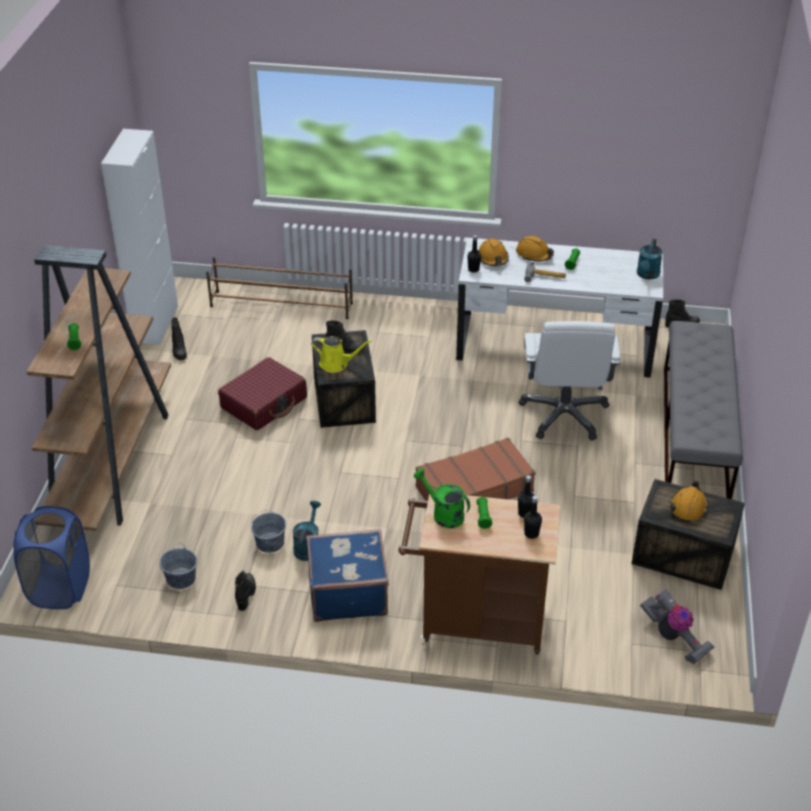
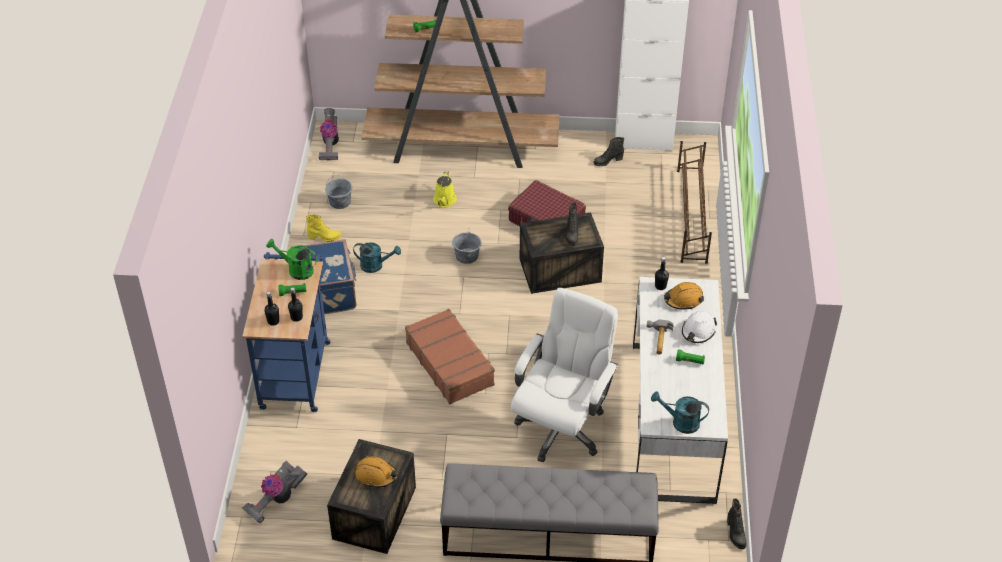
camera: 85 degrees right, 5 degrees up
(60, 588) = (330, 145): blue laundry basket -> vacuum cleaner
(246, 594) = (324, 238): black boot -> yellow boot
(270, 542) = (379, 244): grey bucket -> grey bucket (467, 256)
(336, 364) = (549, 231): yellow watering can -> yellow watering can (444, 201)
(443, 514) = (296, 270): green watering can -> green watering can turned 105 degrees counterclockwise
(475, 622) = (295, 370): brown cart -> blue cart
(534, 254) = (698, 331): orange hard hat -> white hard hat
(564, 415) = (561, 427): white office chair -> white office chair turned 120 degrees clockwise

